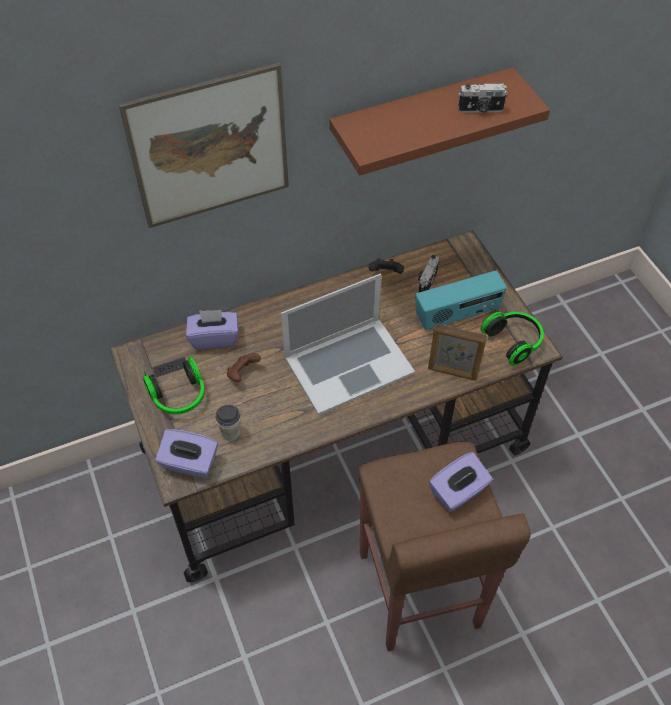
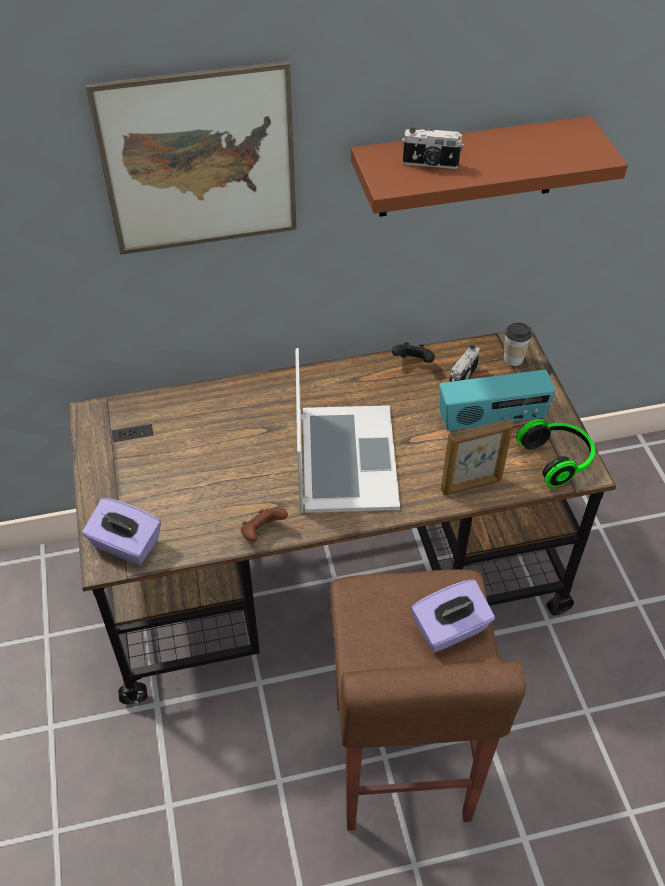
camera: 10 degrees right, 5 degrees down
(179, 397) = (134, 467): headphones -> none
(214, 338) = (192, 408): purple tissue box -> none
(231, 433) = (184, 517): cup -> cup (513, 359)
(242, 374) = (215, 452): brown game controller -> brown game controller (262, 532)
(348, 364) = (344, 458): laptop -> laptop turned 75 degrees counterclockwise
(452, 372) = (471, 485): picture frame -> picture frame turned 45 degrees counterclockwise
(480, 110) = (539, 156): camera -> camera (430, 164)

